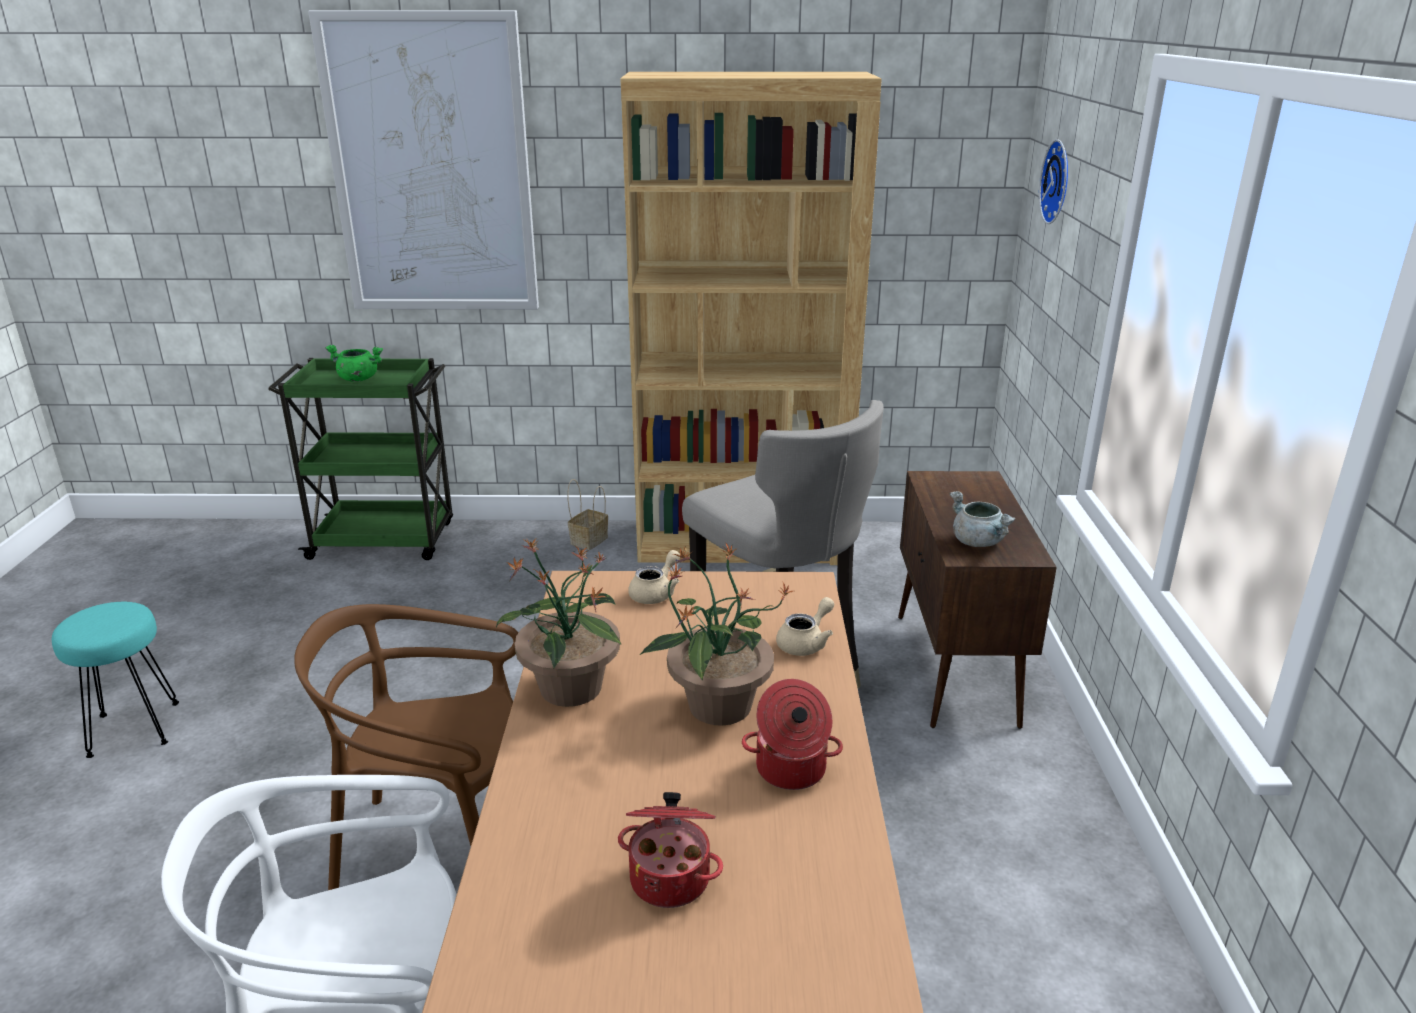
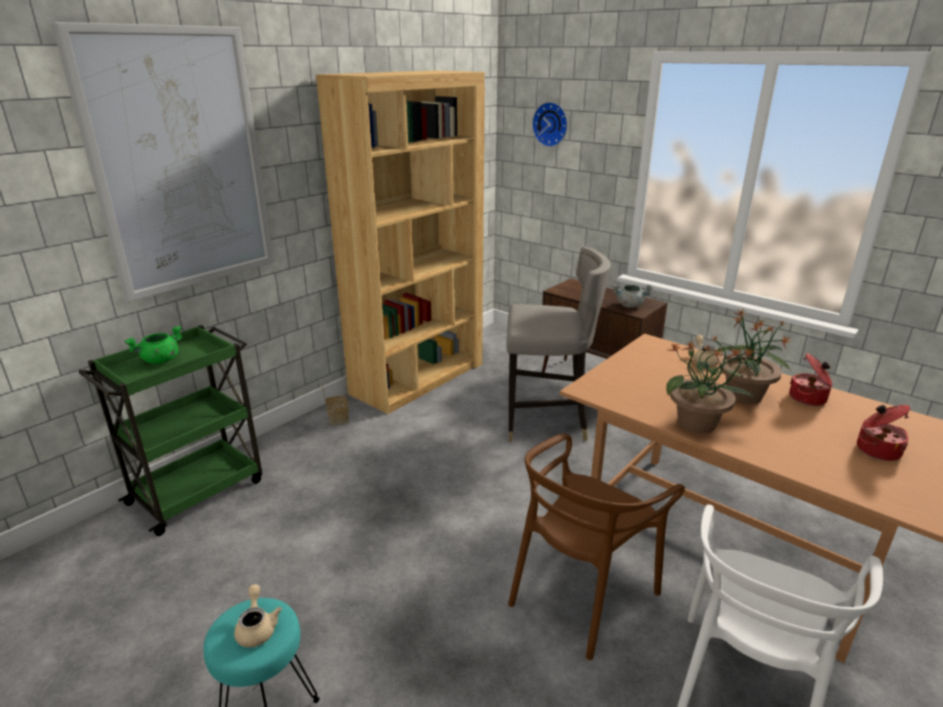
camera: 50 degrees left, 0 degrees up
(656, 593) = (619, 374): beige teapot -> beige teapot (257, 627)

